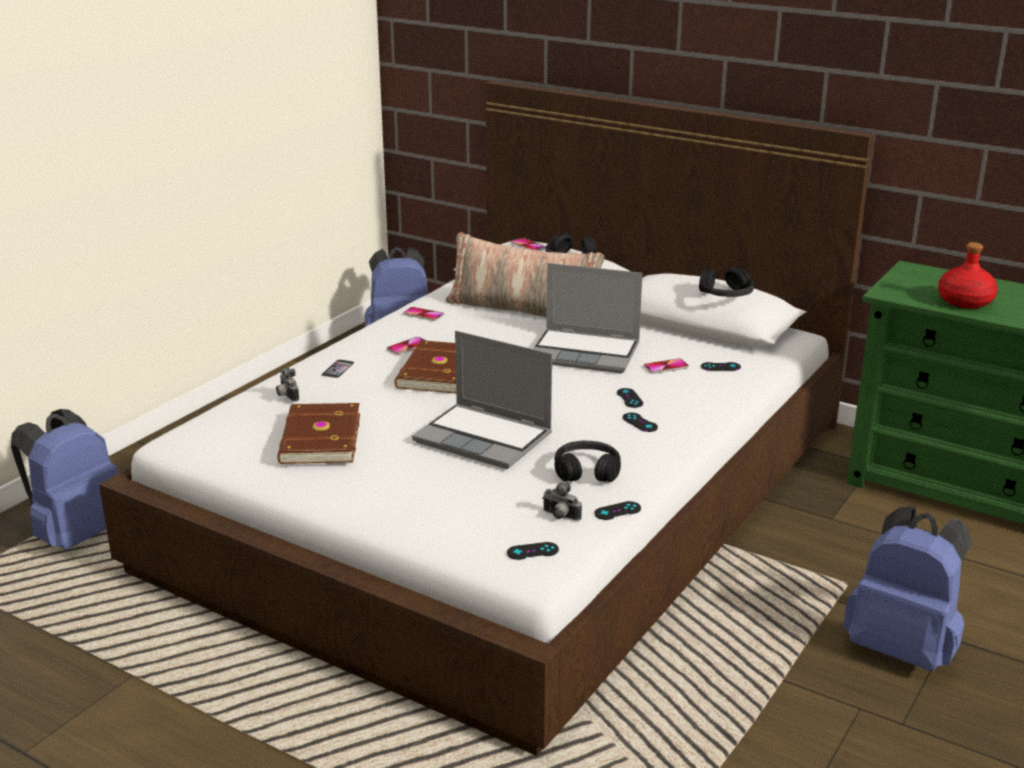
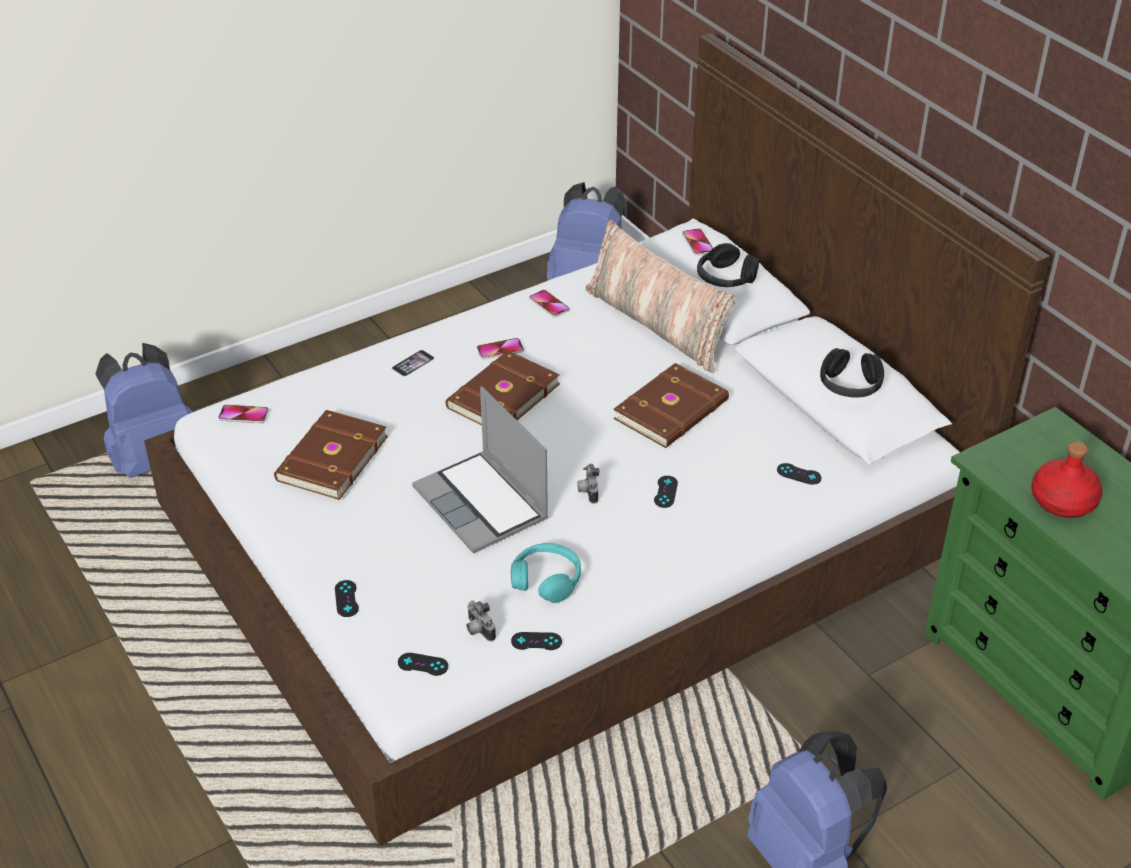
camera: 25 degrees right, 15 degrees up
(286, 396) = (340, 390): camera -> camera (588, 491)
(586, 353) = (673, 410): laptop -> brown book
(587, 471) = (546, 580): black headphones -> turquoise headphones
(640, 422) = (648, 530): black game controller -> black game controller (346, 599)
(665, 367) = (739, 457): phone -> phone (243, 415)

